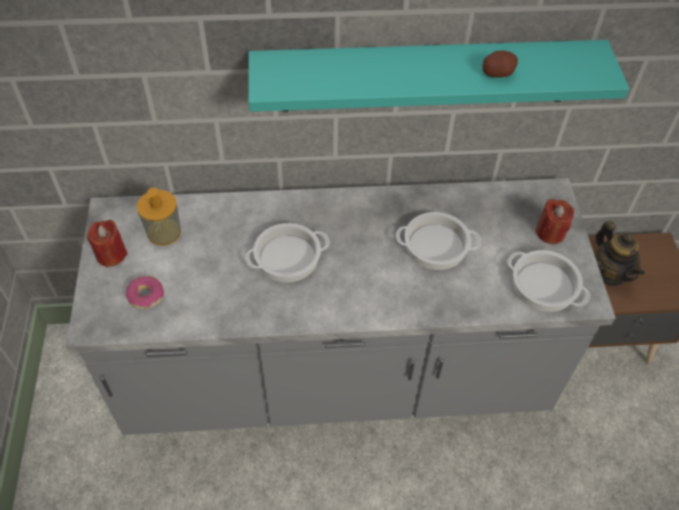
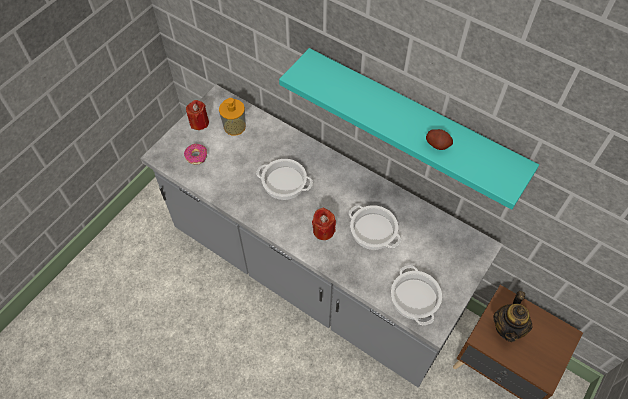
camera: 40 degrees right, 5 degrees up
(550, 232) = (453, 269): red candle -> red candle (323, 230)

